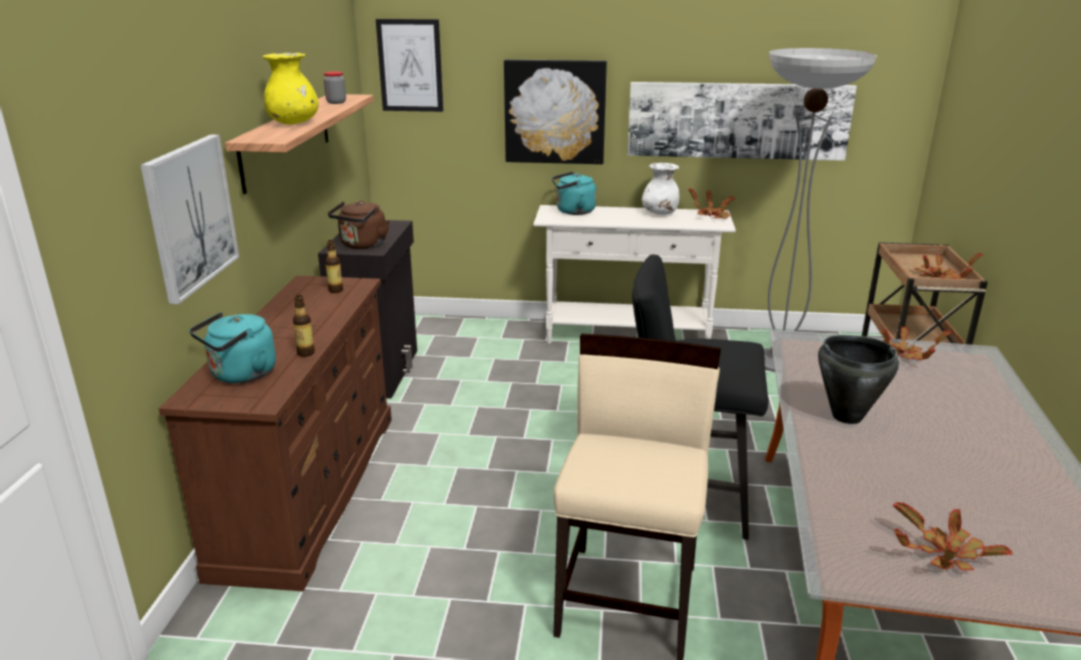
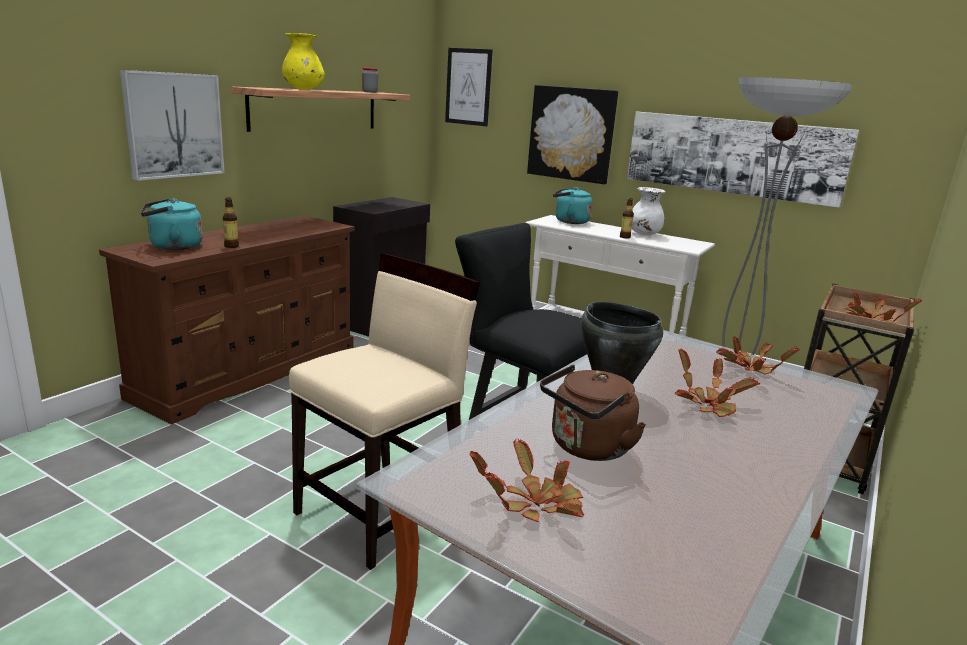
camera: 25 degrees right, 5 degrees down
(336, 290) = (313, 225): bottle -> bottle (625, 237)
(362, 245) = (369, 207): brown kettle -> brown kettle (587, 448)
(712, 215) = (691, 243): potted plant -> potted plant (707, 404)

